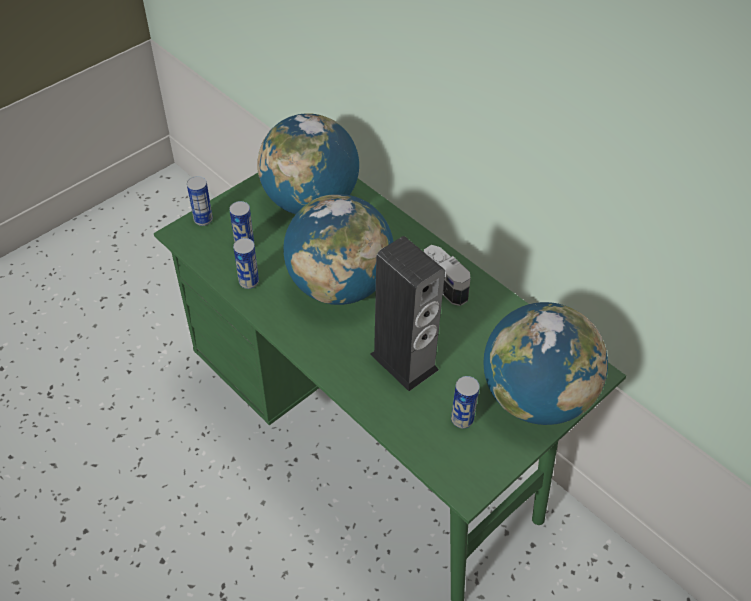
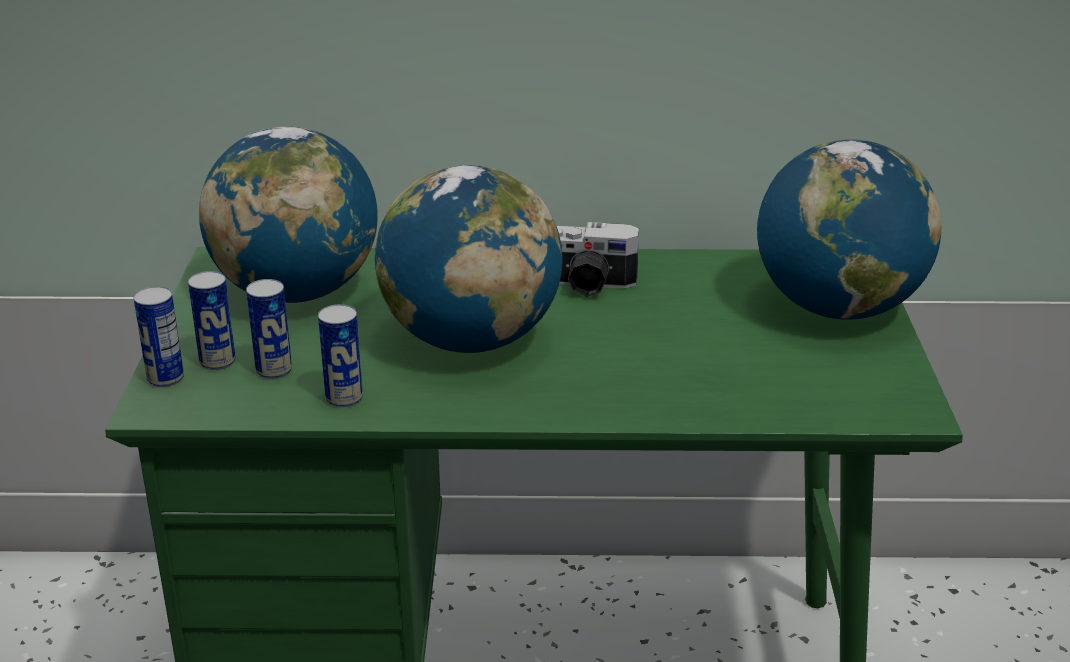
camera: 45 degrees left, 20 degrees down
(404, 361) = (663, 358): speaker -> none
(462, 419) = (806, 365): can -> can (217, 361)

